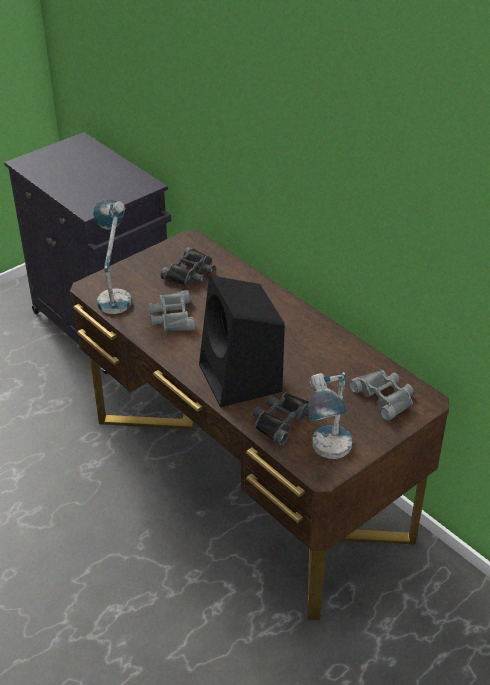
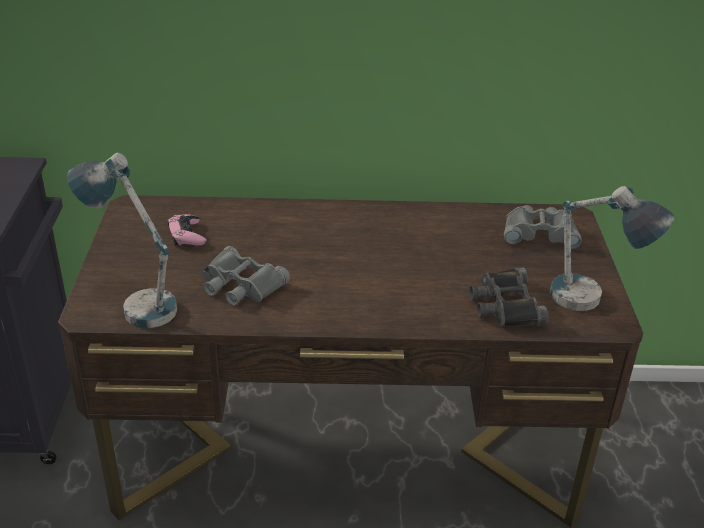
camera: 50 degrees left, 5 degrees down
(191, 273) = (187, 235): black binoculars -> pink game controller
(241, 379) = (409, 296): black speaker -> none

